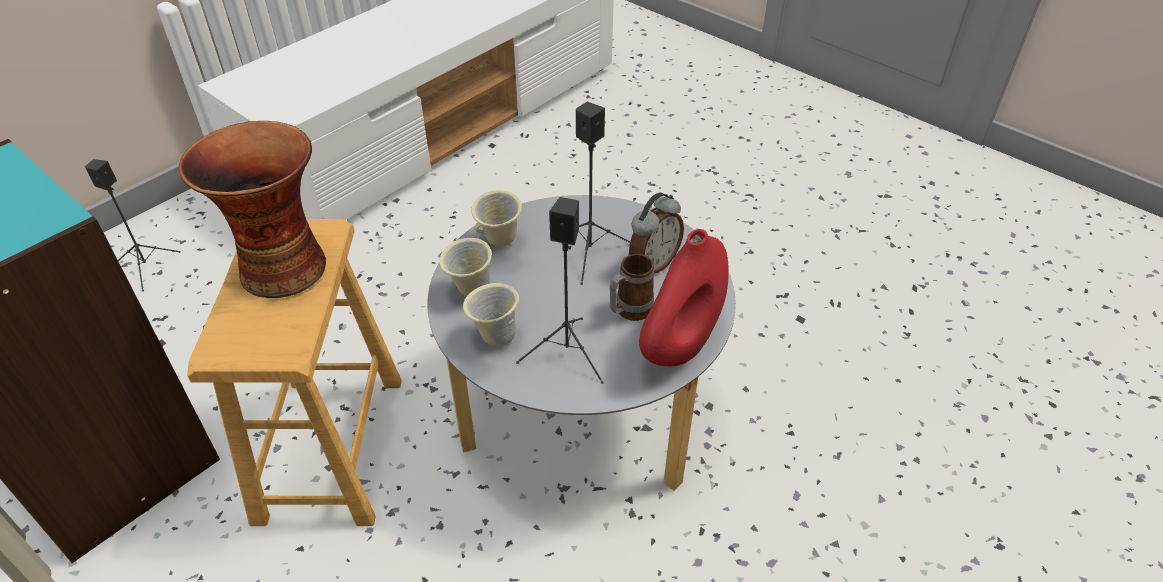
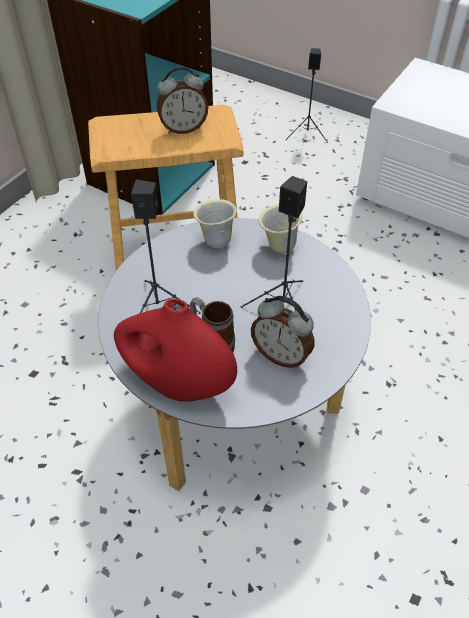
camera: 80 degrees right, 5 degrees up
(282, 267) = (183, 128): vase -> alarm clock
(494, 337) = (169, 263): beige mug -> none

